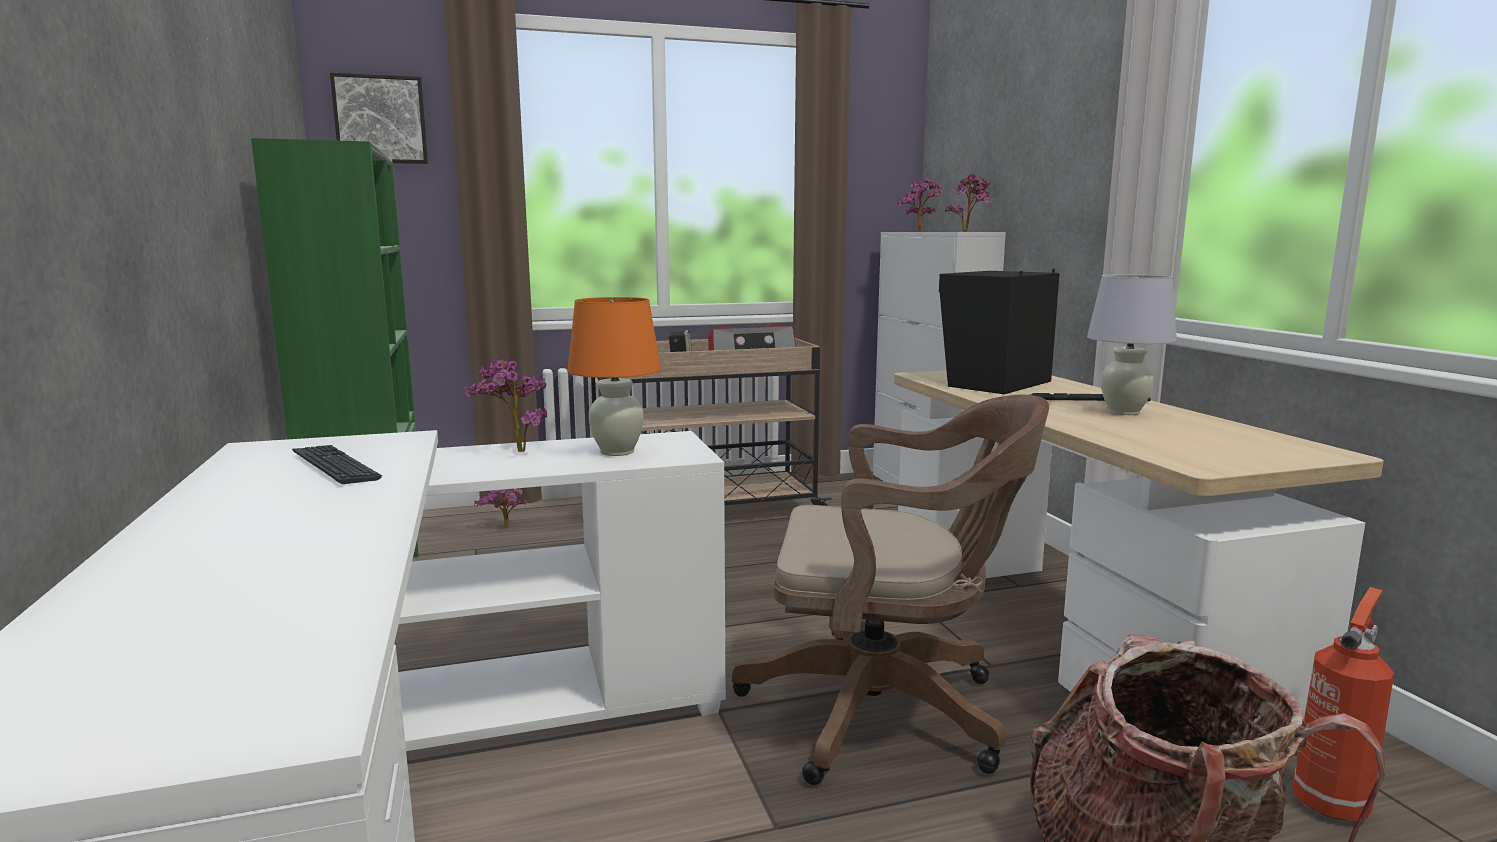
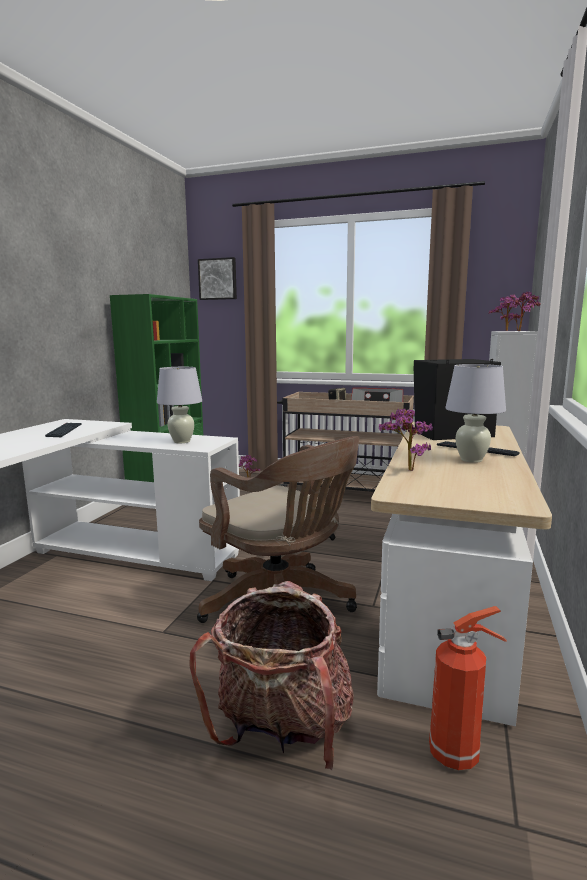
camera: 35 degrees right, 0 degrees up
(514, 451) = (149, 435): potted plant -> potted plant (406, 469)
(617, 451) = (182, 441): orange table lamp -> white table lamp

